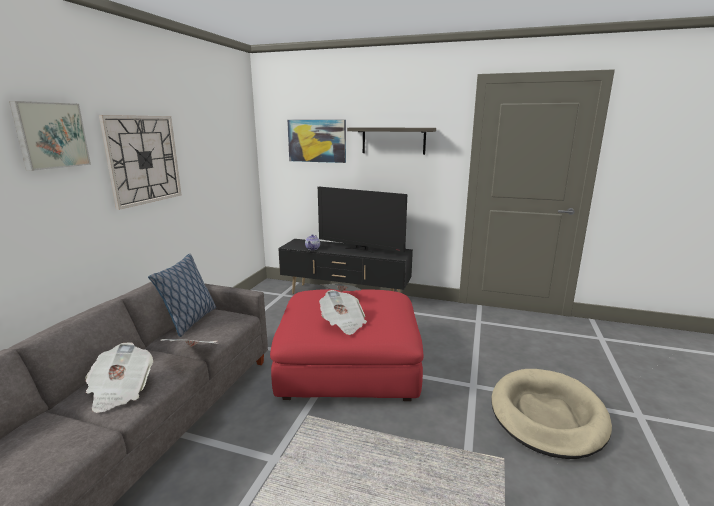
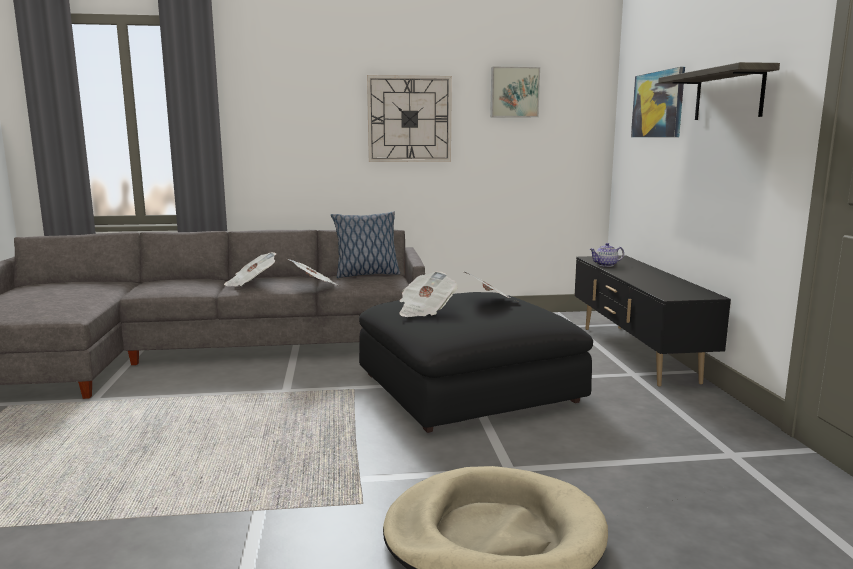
camera: 65 degrees right, 5 degrees down
(50, 135) = (320, 91): picture -> picture (514, 92)
(348, 363) = (467, 387): red ottoman -> black ottoman
(360, 249) = (655, 279): television -> none

